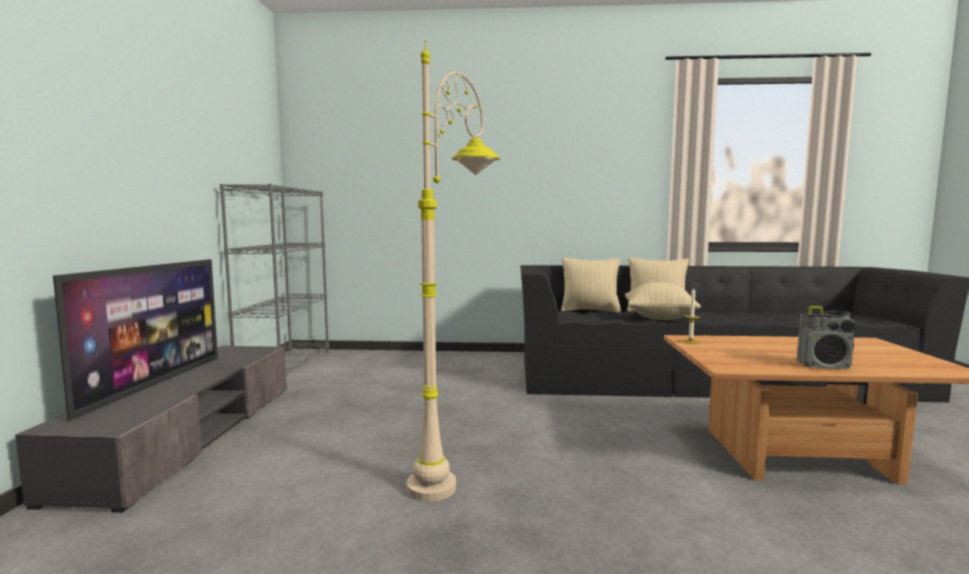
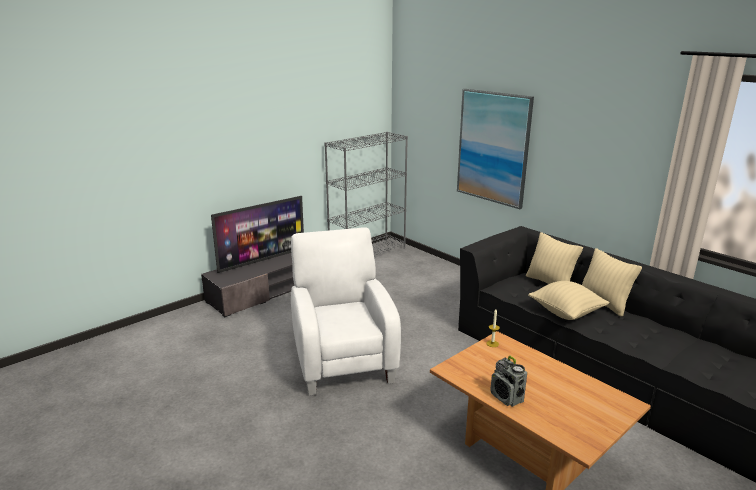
camera: 45 degrees right, 15 degrees up
(456, 187) = (493, 147): none -> picture
(456, 470) = (342, 358): beige floor lamp -> white armchair

